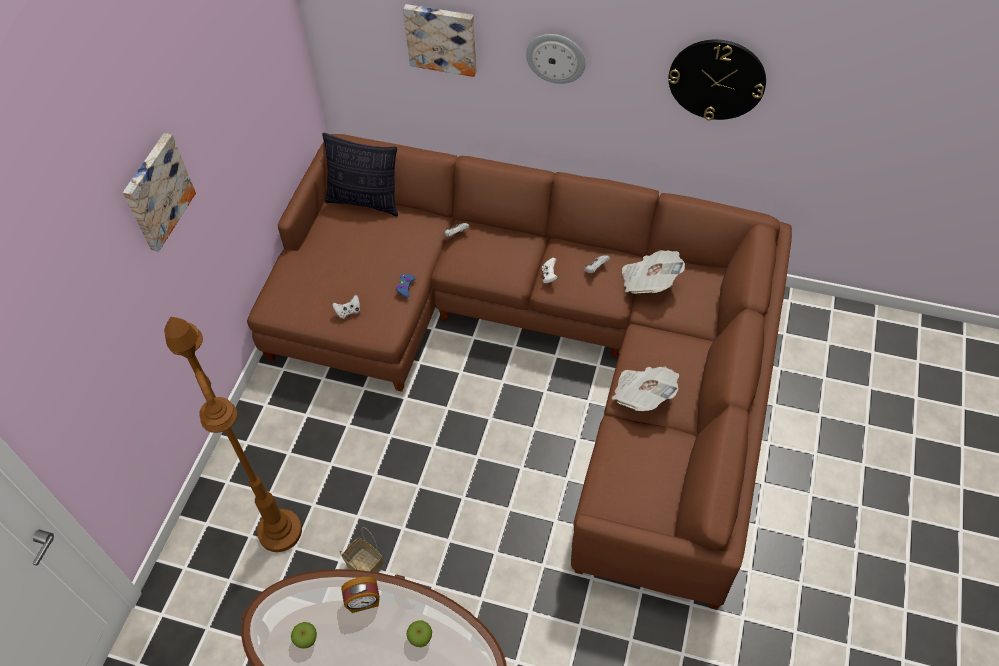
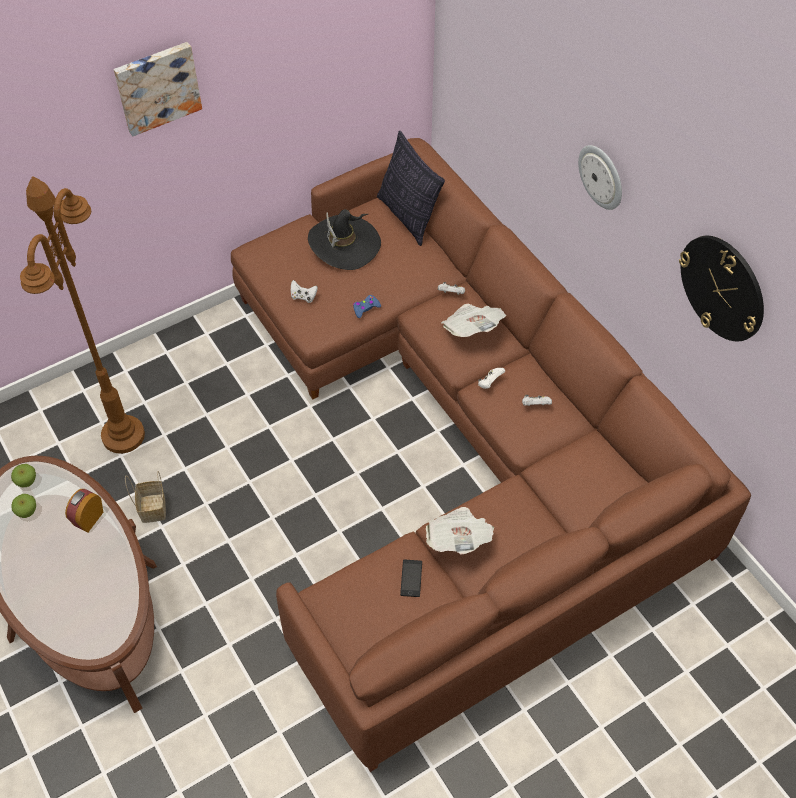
camera: 40 degrees right, 0 degrees up
(340, 252) = (344, 244): none -> black hat
(363, 602) = (88, 518): alarm clock -> alarm clock turned 90 degrees clockwise
(420, 638) = (96, 576): apple -> apple (27, 482)
(442, 38) = (523, 100): picture -> none
(643, 446) = (411, 578): none -> phone
(649, 282) = (570, 450): newspaper -> newspaper (472, 329)

